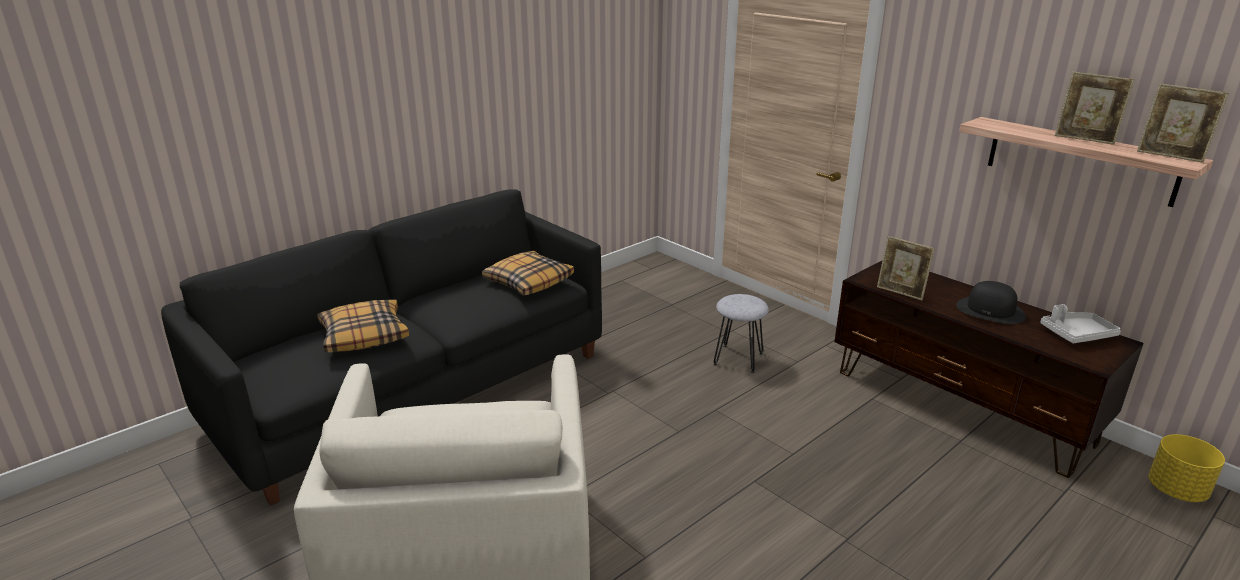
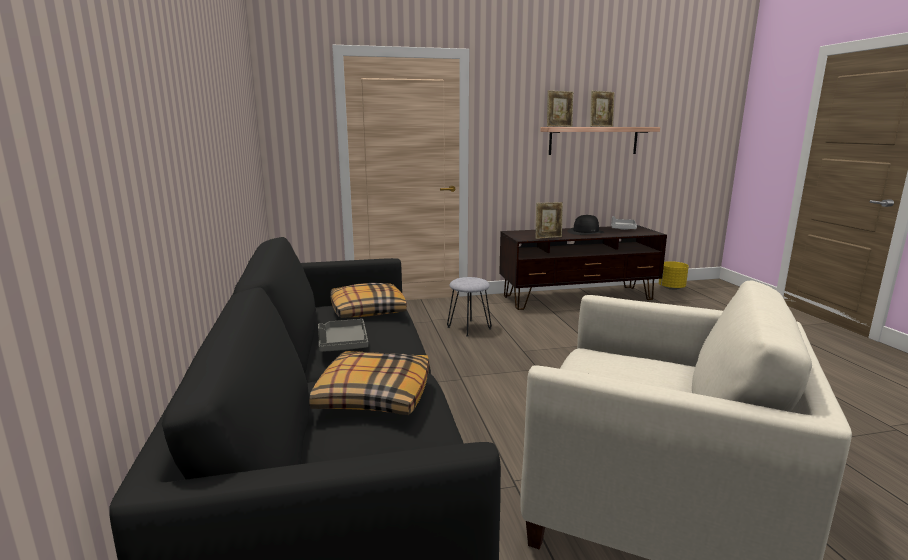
camera: 60 degrees left, 10 degrees down
(445, 297) = (343, 343): none -> grey tray
(1170, 156) = (638, 126): picture frame -> picture frame (559, 126)

